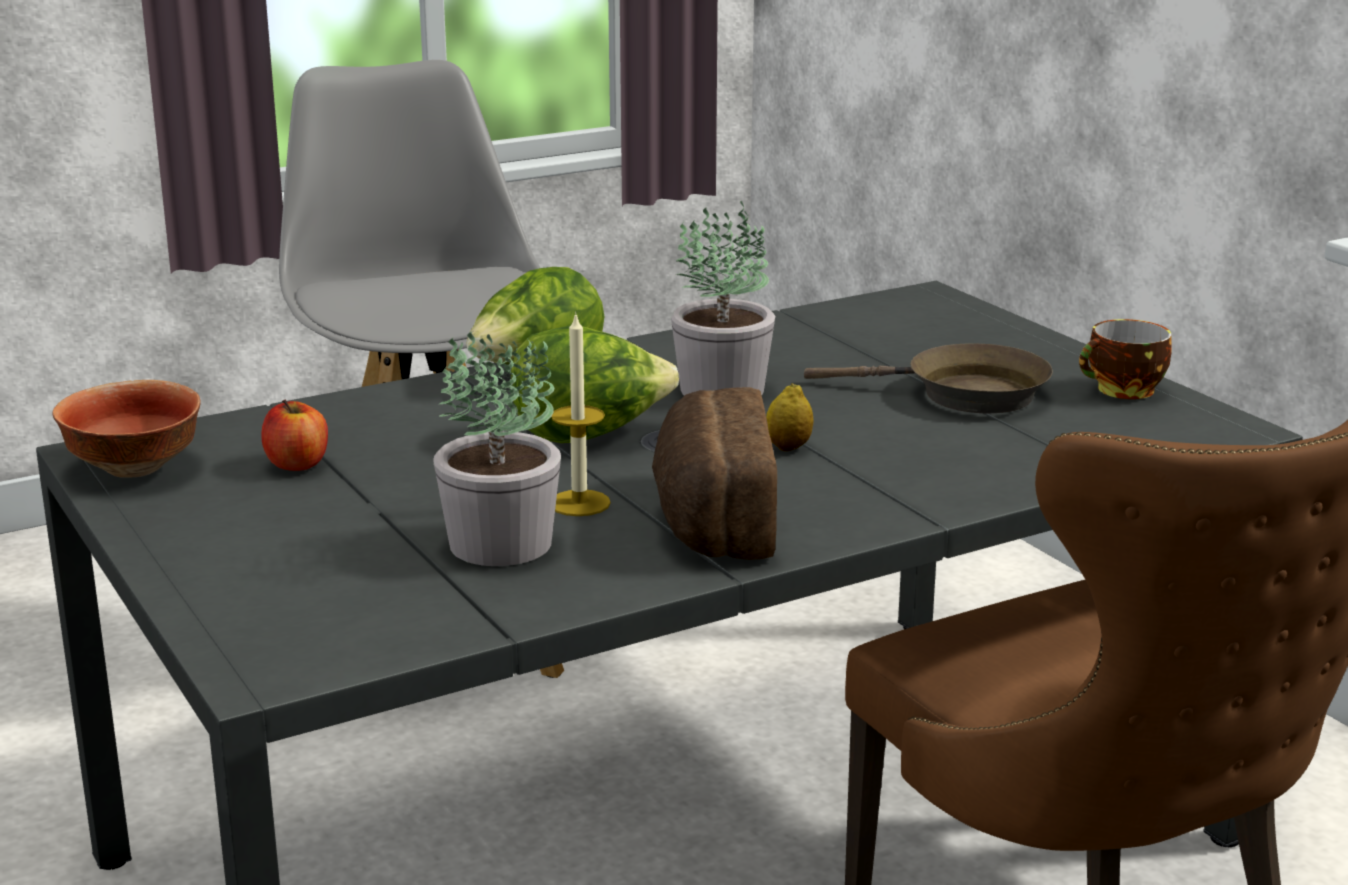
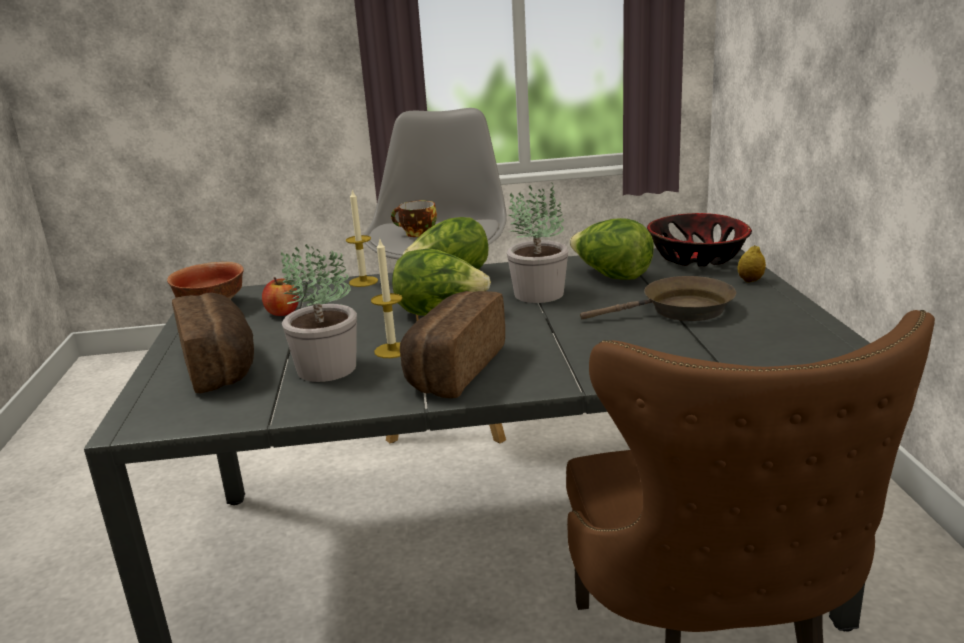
camera: 25 degrees right, 0 degrees up
(300, 562) = (222, 365): none -> bread
(384, 397) = (363, 281): none -> candle
(788, 447) = (541, 331): lemon -> lemon (750, 280)
(809, 351) = (611, 276): none -> lettuce
(914, 311) = (698, 258): none -> bowl
(964, 394) = (680, 310): brown frying pan -> brown frying pan turned 45 degrees counterclockwise
(1123, 391) = (789, 318): cup -> cup (417, 234)

